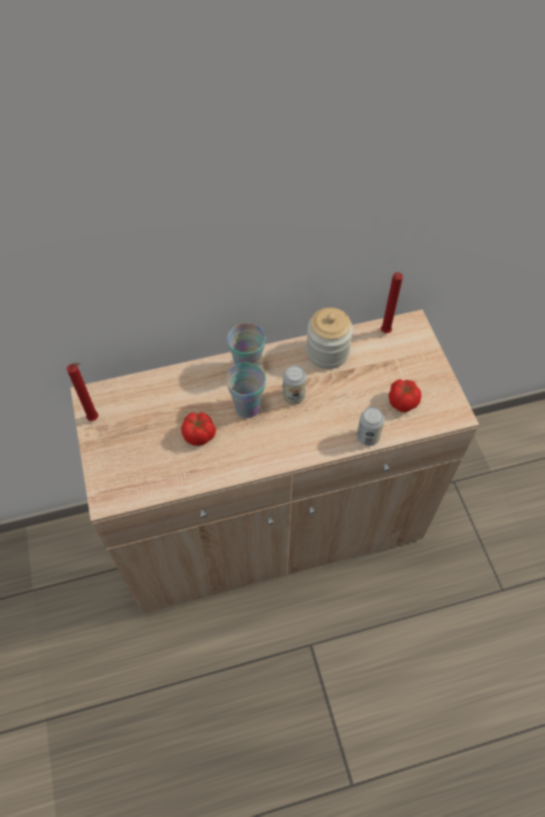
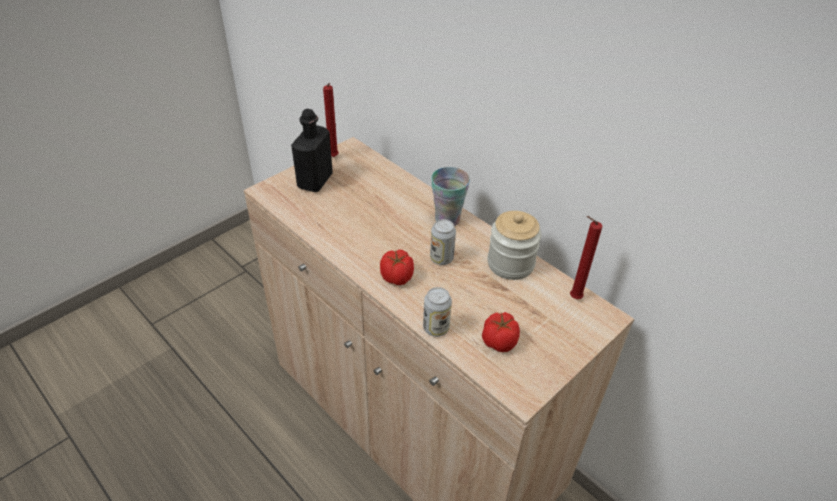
camera: 60 degrees right, 15 degrees down
(122, 450) = (315, 181): none -> black bottle
(200, 435) = (357, 216): tomato -> tomato (397, 278)
(247, 407) = (406, 234): cup -> none

